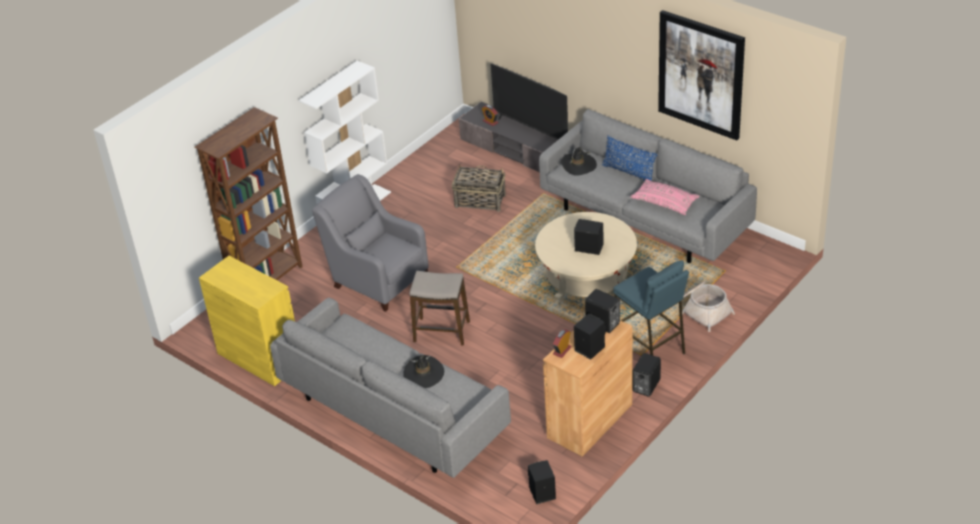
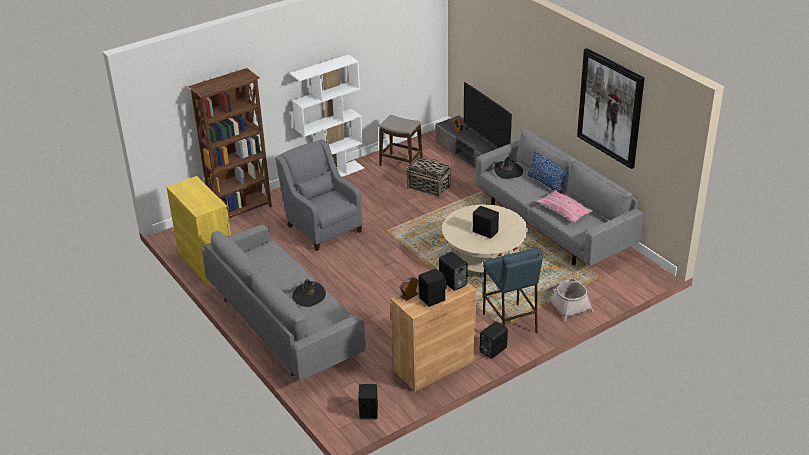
camera: 15 degrees right, 5 degrees down
(442, 332) = (351, 274): stool -> stool (401, 163)

